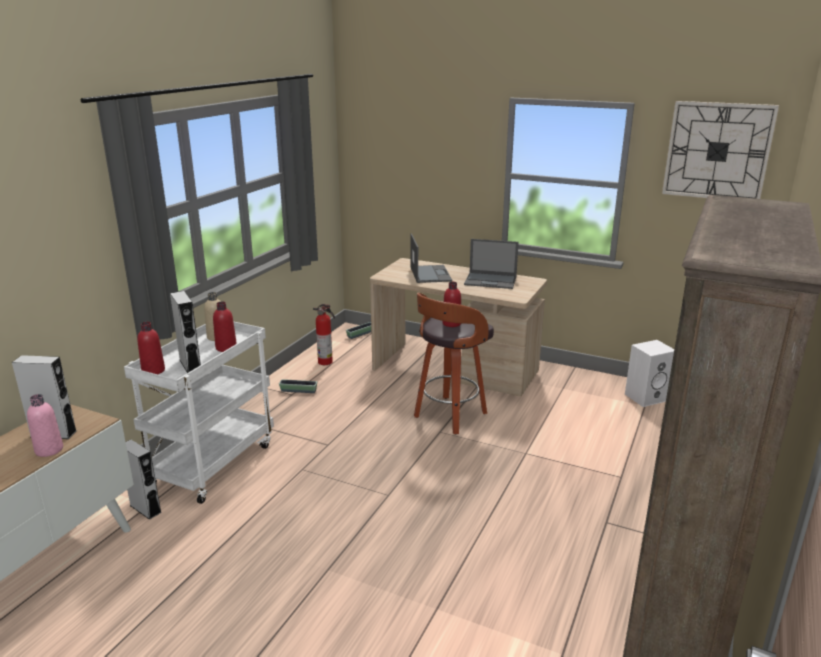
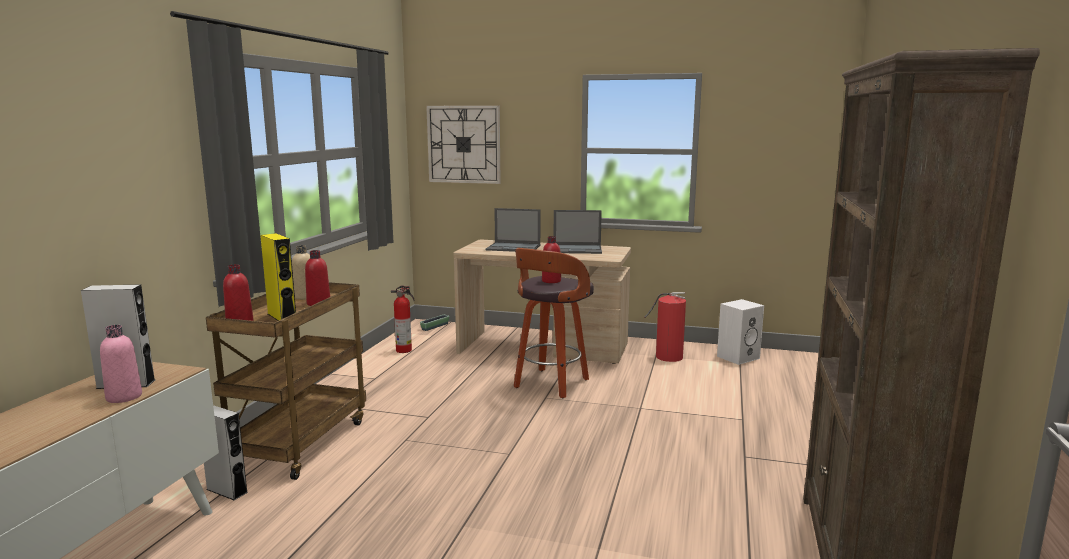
camera: 10 degrees left, 10 degrees down
(190, 364) = (282, 317): grey speaker -> yellow speaker
(213, 463) = (300, 442): white cart -> brown cart
(298, 391) = (381, 375): planter -> none
(430, 274) = (514, 248): laptop -> laptop turned 120 degrees clockwise
(574, 390) = (668, 356): none -> fire extinguisher
(717, 151) = (782, 112): wall clock -> wall clock (464, 144)

